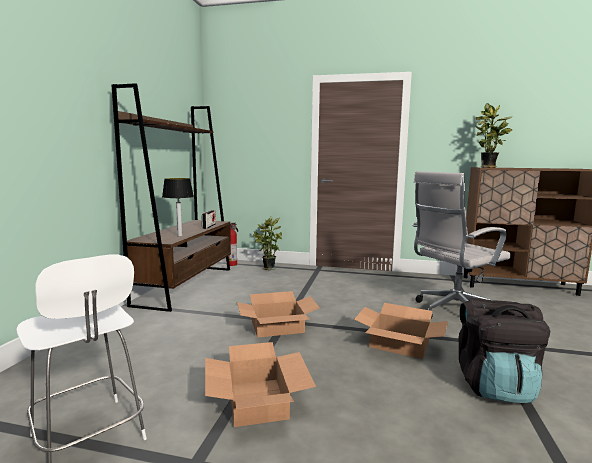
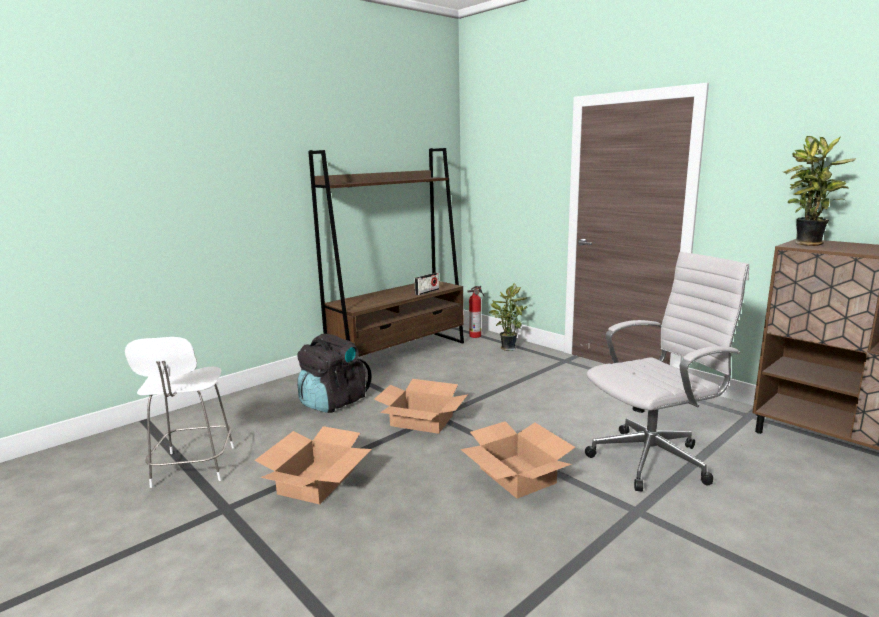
camera: 35 degrees right, 5 degrees up
(180, 236) = (377, 303): table lamp -> none
(452, 312) = (654, 459): white office chair -> white office chair turned 150 degrees clockwise
(495, 385) = (550, 553): black backpack -> black backpack (333, 402)

